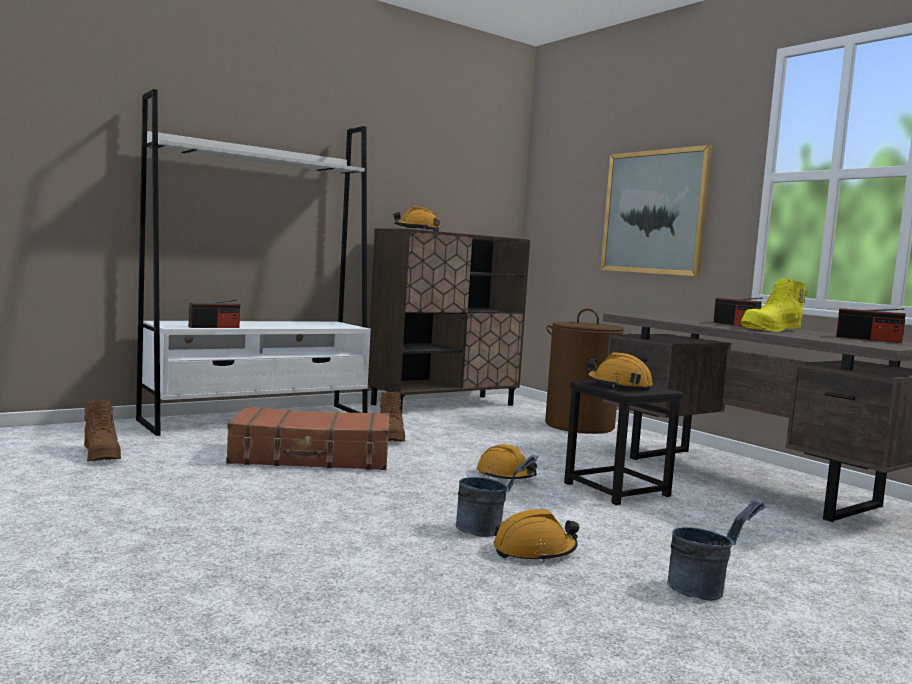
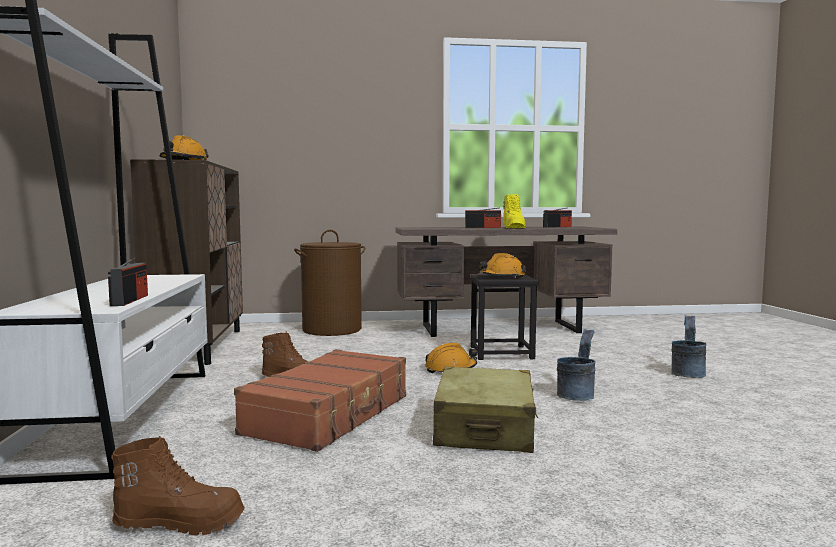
camera: 60 degrees left, 0 degrees up
(327, 502) = (484, 428): none -> beige suitcase
(534, 551) = (624, 392): orange hard hat -> none
(654, 212) = (350, 148): picture -> none

